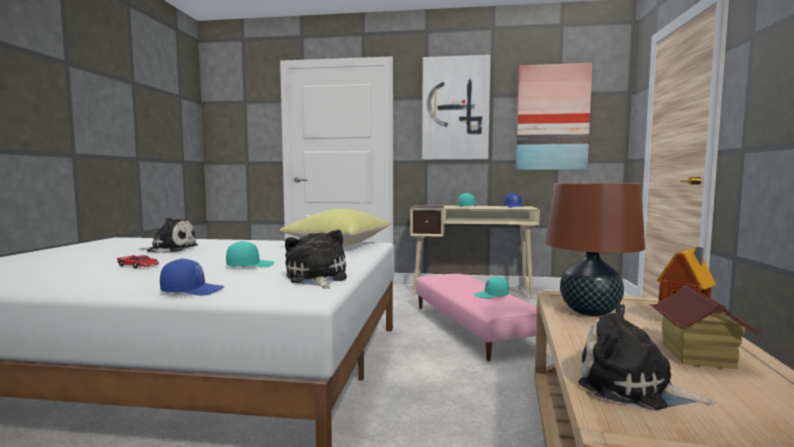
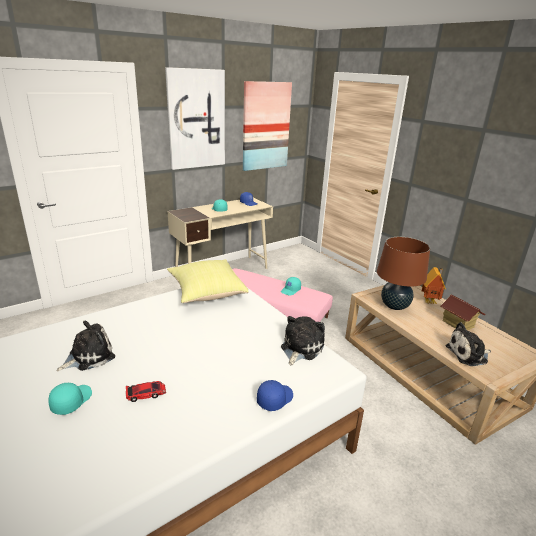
camera: 45 degrees left, 20 degrees up
(250, 265) = (226, 351): turquoise cap -> turquoise cap (71, 401)
(316, 278) = (300, 348): plush toy -> plush toy turned 90 degrees clockwise

